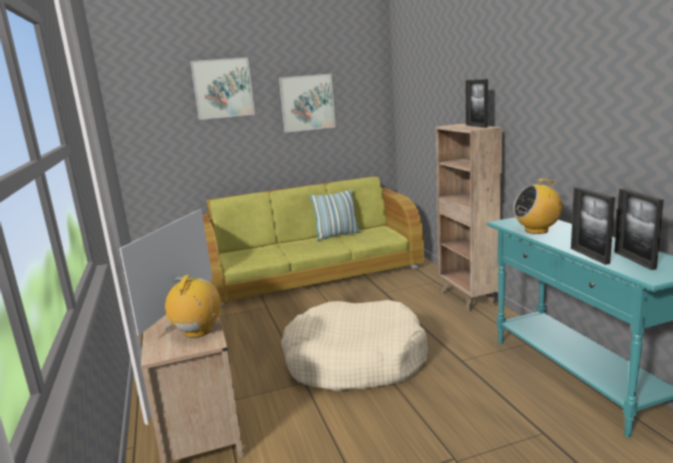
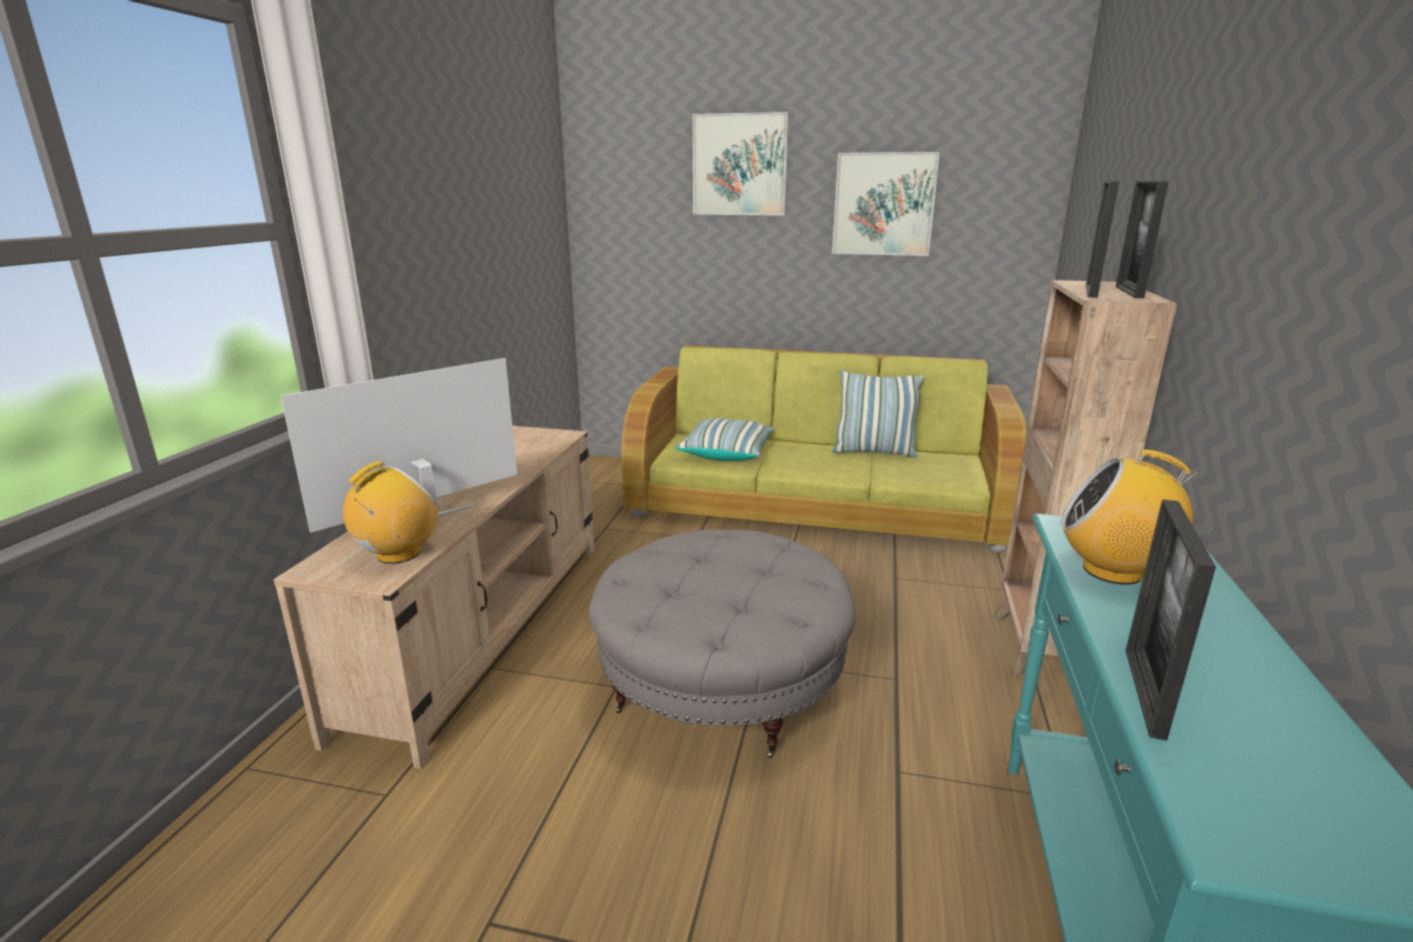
camera: 30 degrees right, 5 degrees up
(260, 255) = (726, 453): none -> pillow
(355, 361) = (722, 684): beige dog bed -> grey ottoman
(634, 260) = (1259, 761): picture frame -> picture frame (1091, 291)

